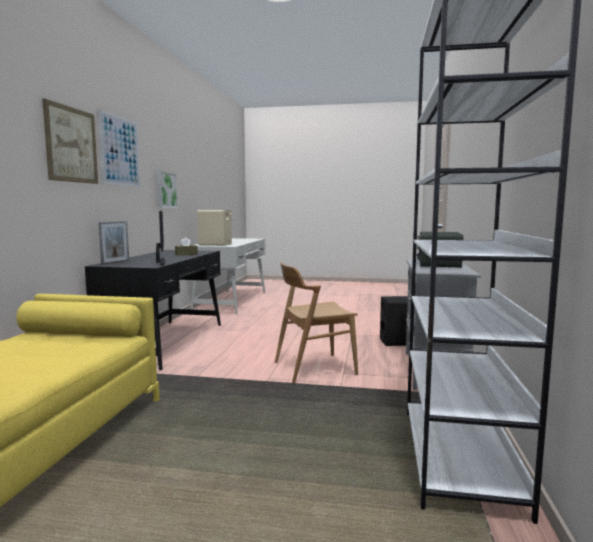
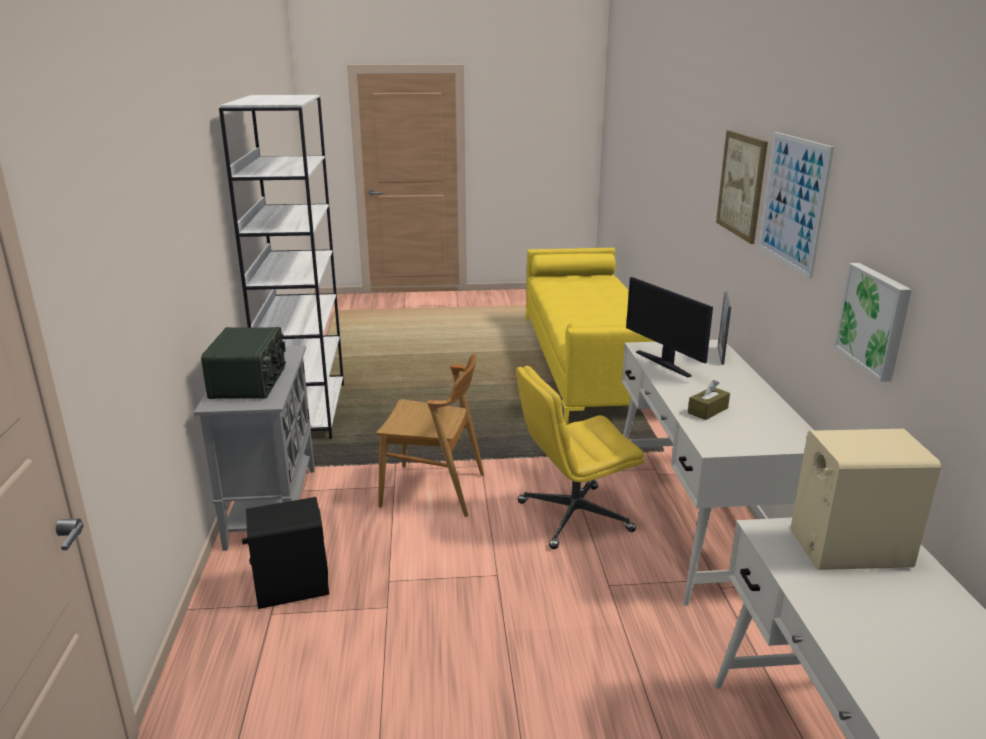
camera: 165 degrees right, 15 degrees up
(166, 342) = (697, 520): black desk -> white desk
(233, 349) = (573, 517): none -> yellow office chair
(314, 368) = (433, 490): brown chair -> brown chair turned 45 degrees clockwise

